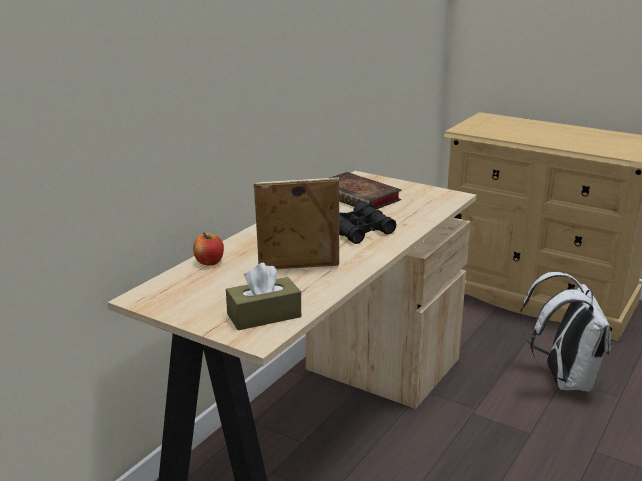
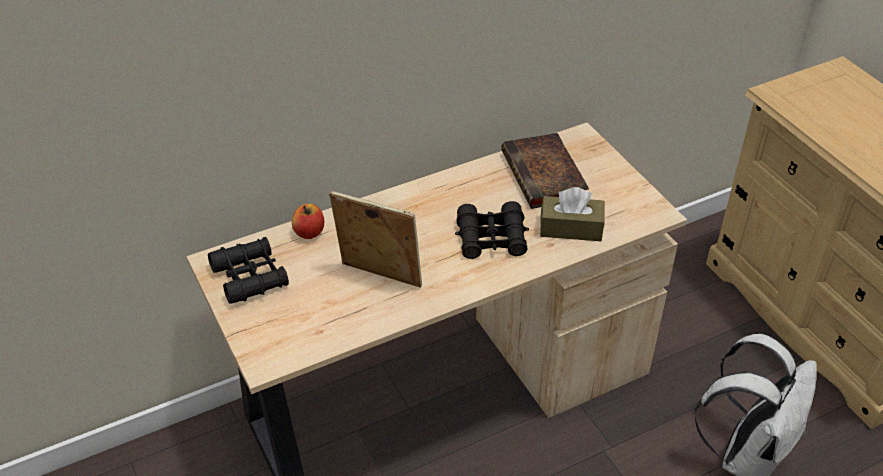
camera: 30 degrees right, 20 degrees up
(184, 297) = (250, 277): none -> black binoculars
(264, 315) = (295, 332): brown tissue box -> brown tissue box (571, 228)

